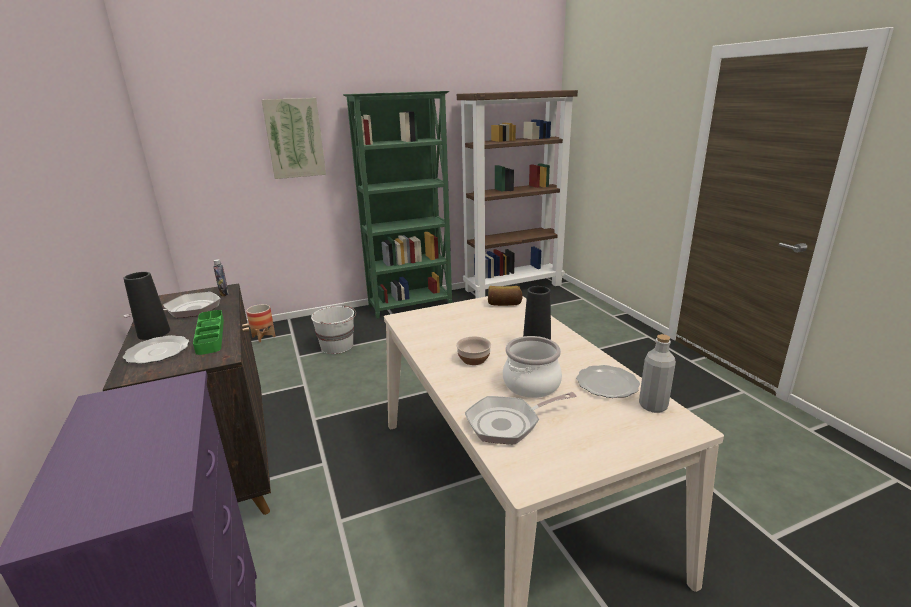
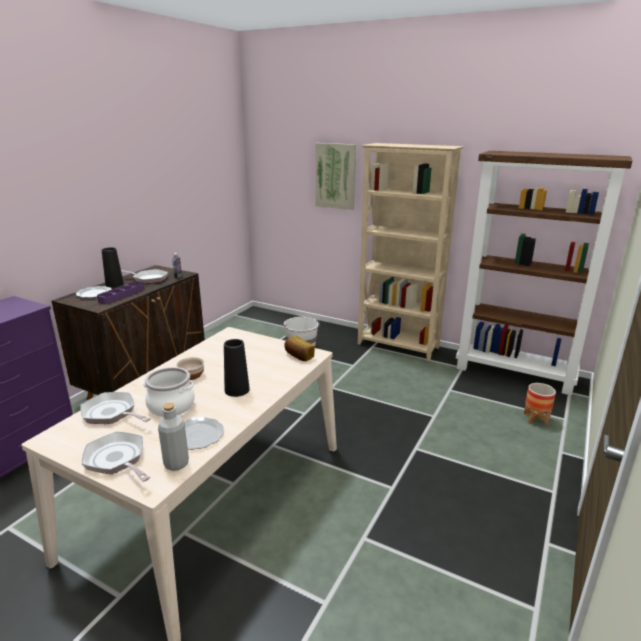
camera: 50 degrees right, 0 degrees up
(210, 335) = (122, 295): green tray -> purple tray
(264, 337) = (279, 323): planter -> planter (536, 419)
(411, 305) = (398, 346): green bookcase -> beige bookcase
(619, 439) = (117, 460): none -> frying pan

